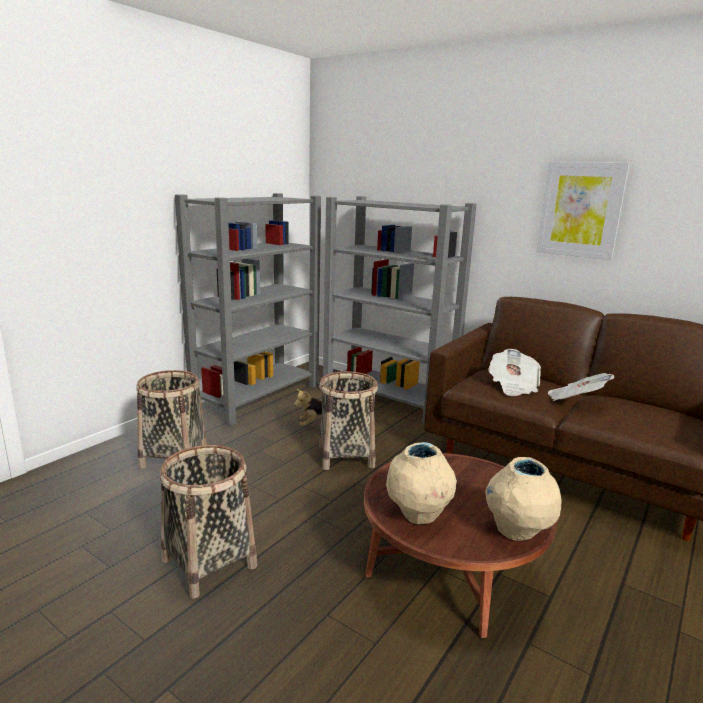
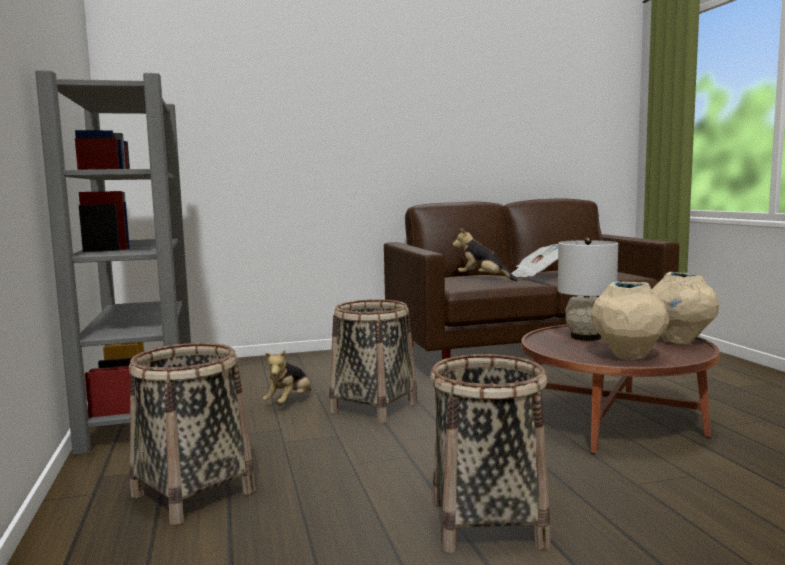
camera: 50 degrees left, 10 degrees down
(388, 399) = (294, 363): grey bookcase -> none
(461, 481) = (585, 337): none -> white table lamp
(512, 386) = (483, 279): newspaper -> plush toy
(580, 210) = (454, 117): picture -> none

